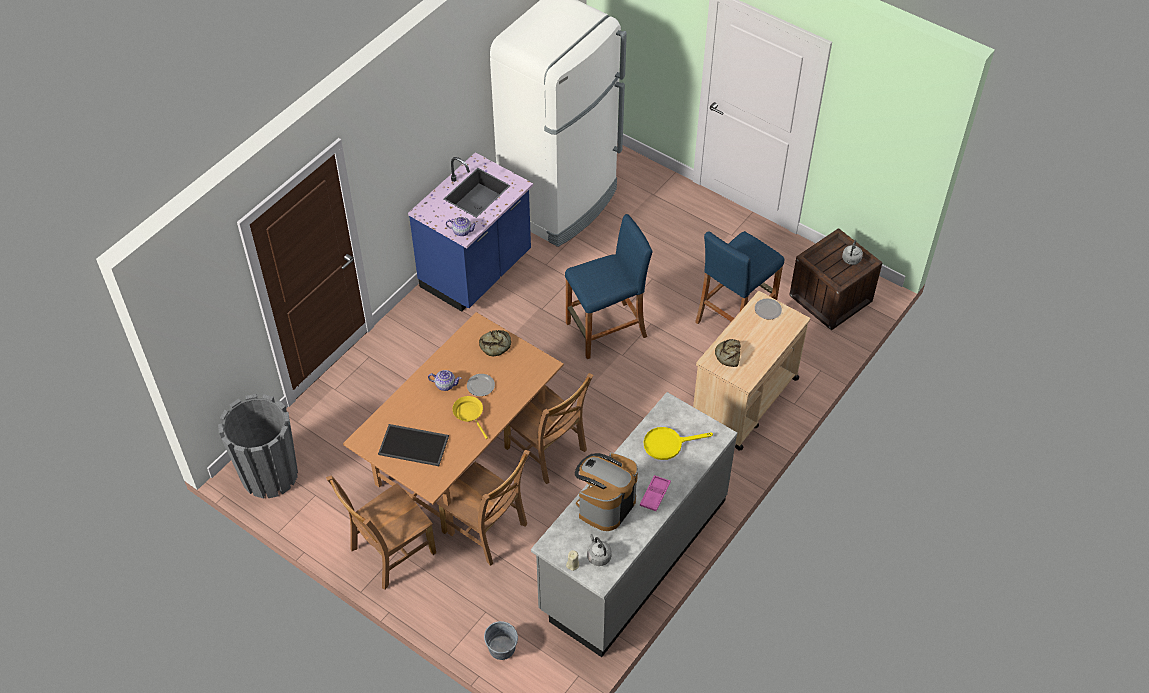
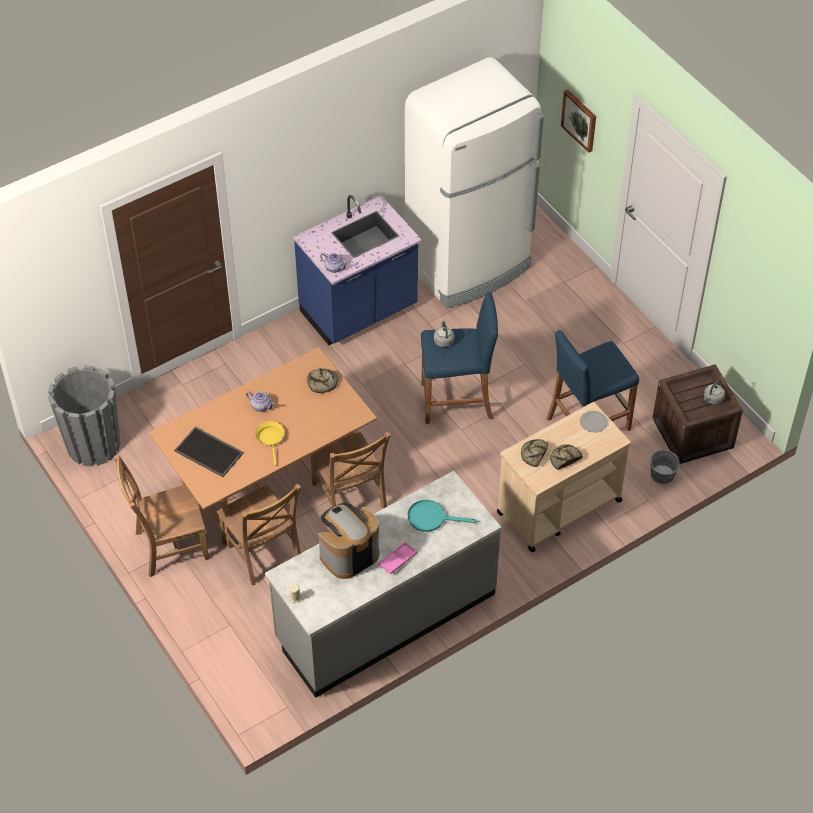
camera: 20 degrees right, 0 degrees up
(480, 385) = (292, 416): plate -> none
(502, 647) = (230, 660): grey bucket -> grey bucket (662, 474)
(598, 556) = (321, 597): grey kettle -> grey kettle (443, 340)
(643, 34) = (580, 120): none -> picture
(668, 444) = (432, 518): yellow frying pan -> turquoise frying pan
(758, 351) = (564, 458): none -> bread

